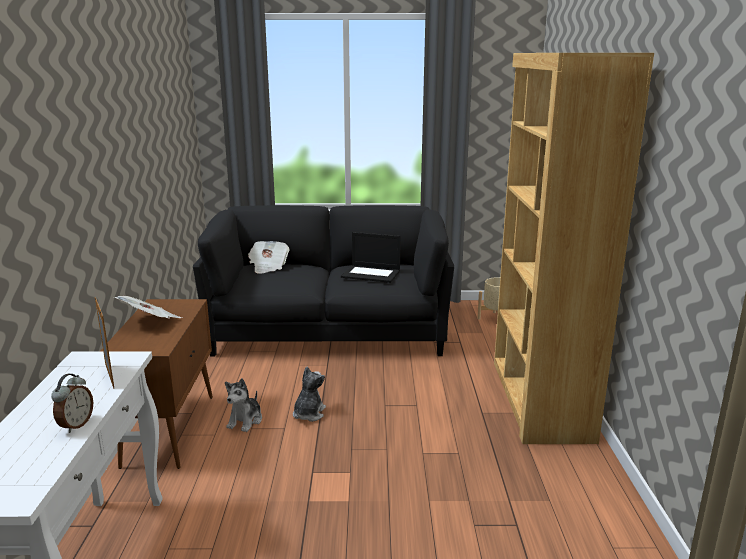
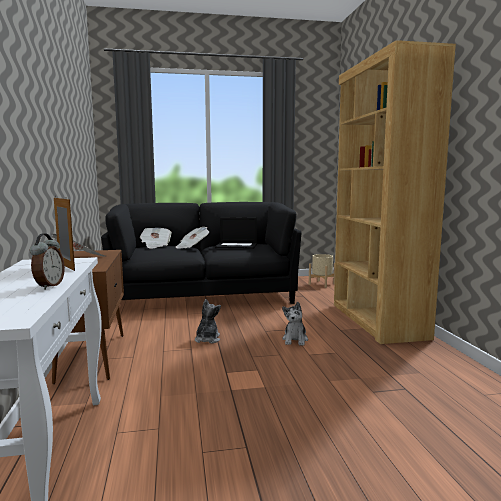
camera: 10 degrees left, 10 degrees down
(245, 421) = (156, 347): plush toy -> plush toy (295, 340)
(313, 271) = (192, 246): none -> newspaper

